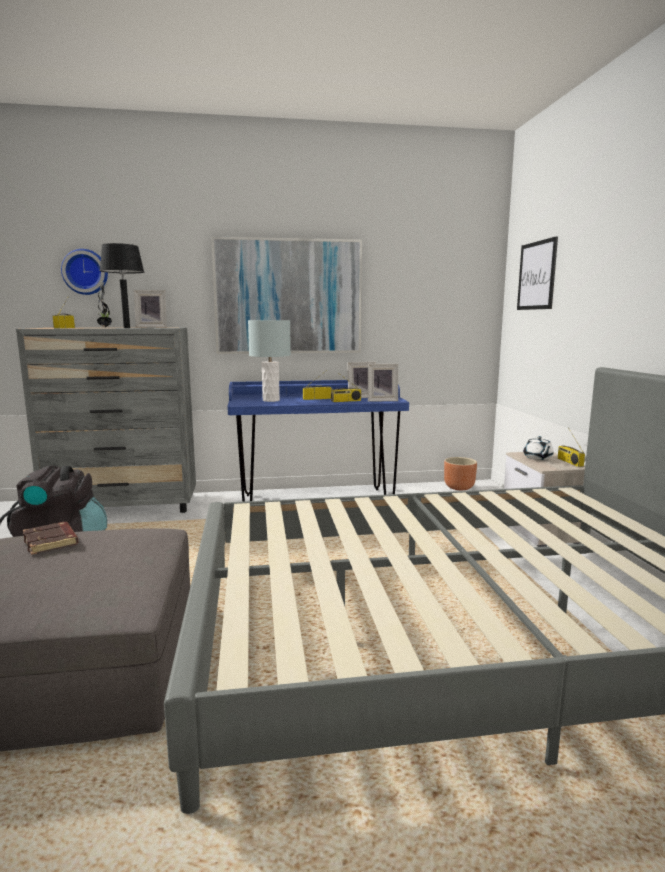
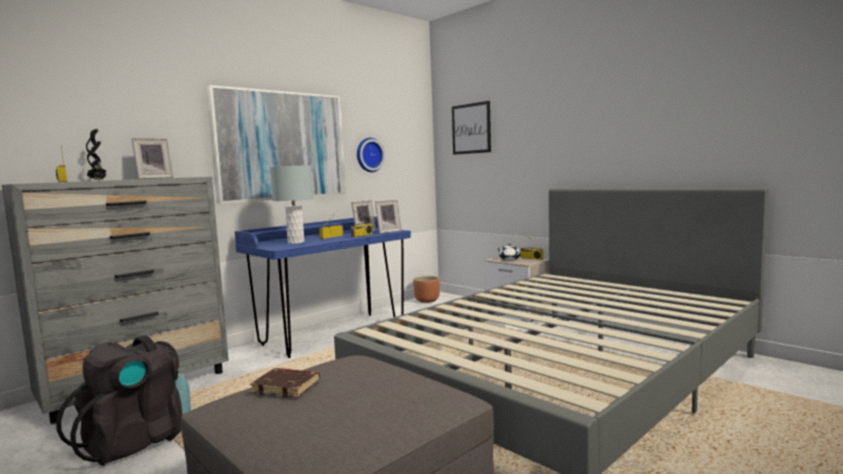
camera: 35 degrees left, 5 degrees down
(85, 272) = (60, 117): wall clock -> wall clock (368, 155)
(127, 328) = (149, 178): black table lamp -> none

